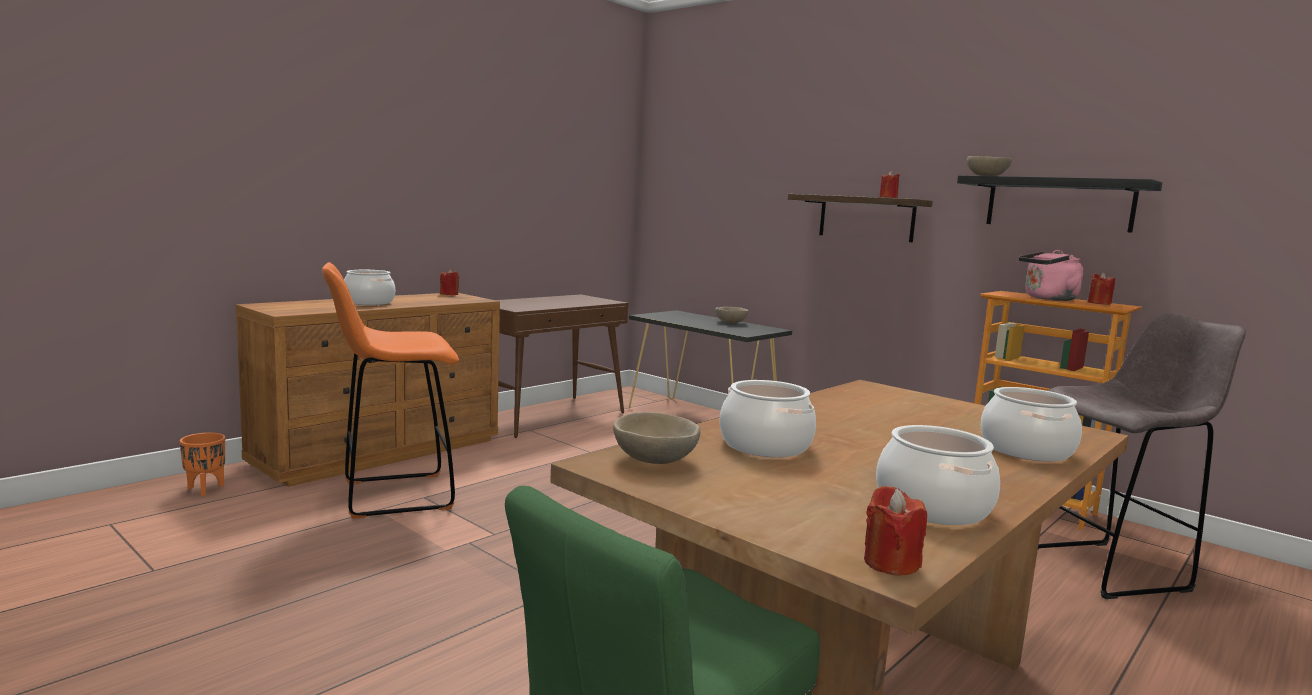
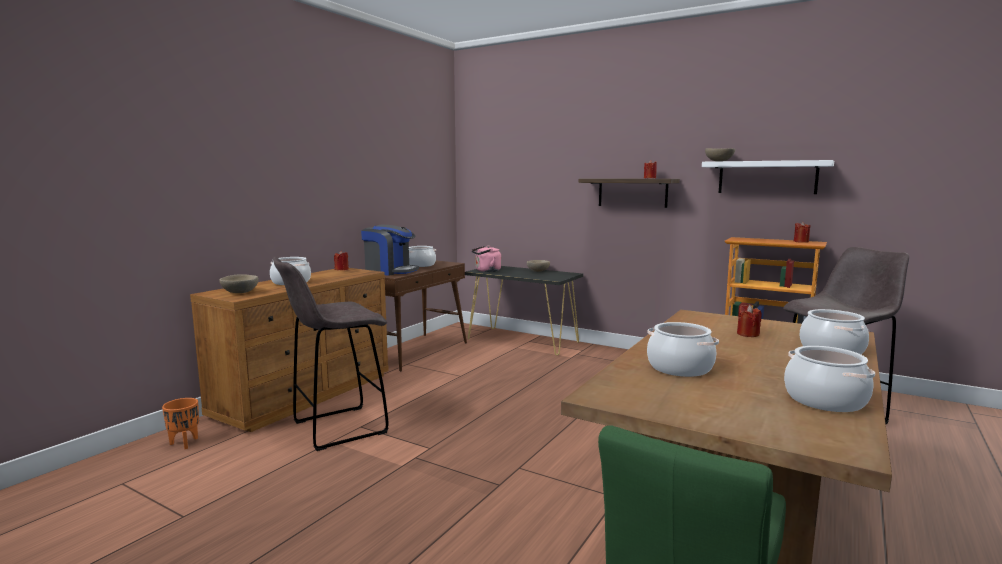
camera: 10 degrees left, 0 degrees up
(393, 495) = (336, 428): orange stool -> grey stool
(518, 304) = (390, 271): none -> coffee machine
(567, 300) = (421, 265): none -> cooking pot
(654, 460) = (625, 389): beige bowl -> beige bowl (239, 292)
(890, 563) = (845, 445): red candle -> red candle (747, 334)
(1048, 298) = (768, 241): pink kettle -> pink kettle (486, 271)
(1059, 204) = (767, 177): black shelf -> white shelf

